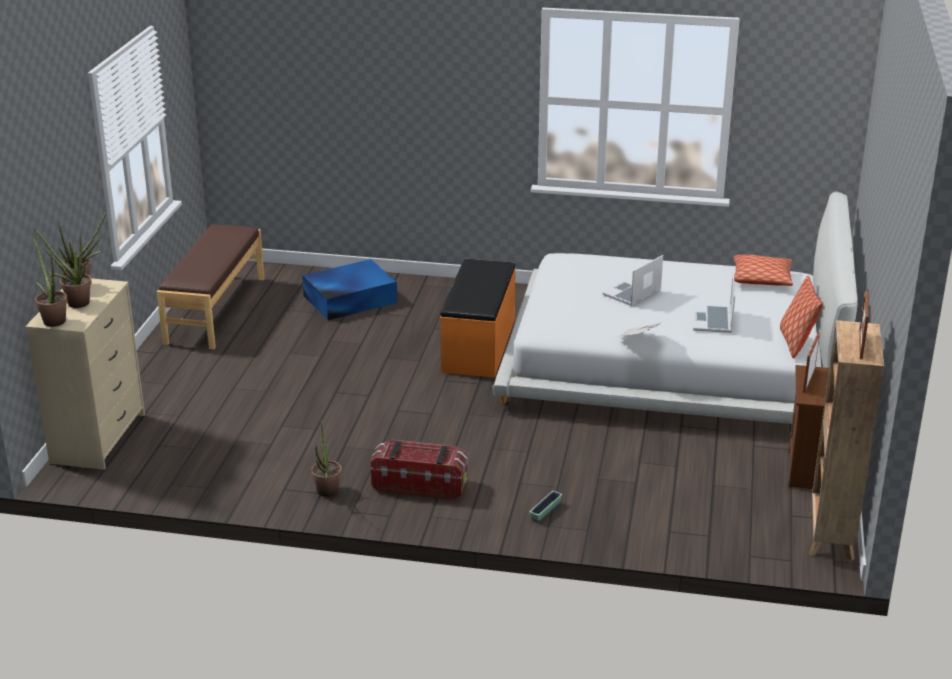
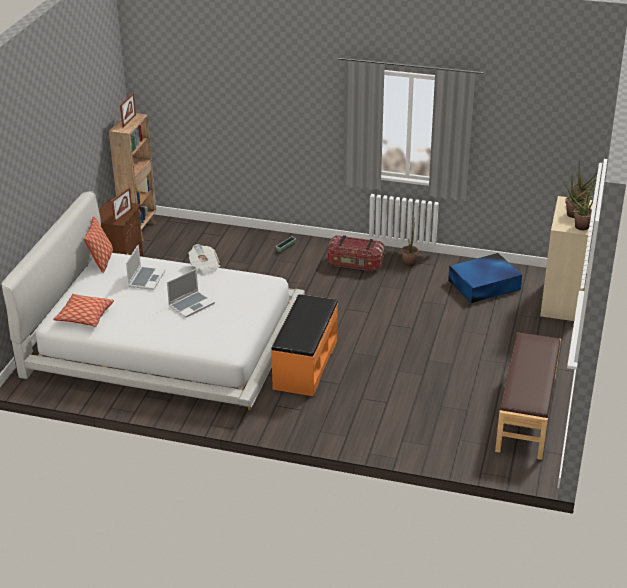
camera: 175 degrees left, 5 degrees up
(349, 299) = (412, 420): blue storage box -> blue storage box (485, 284)

